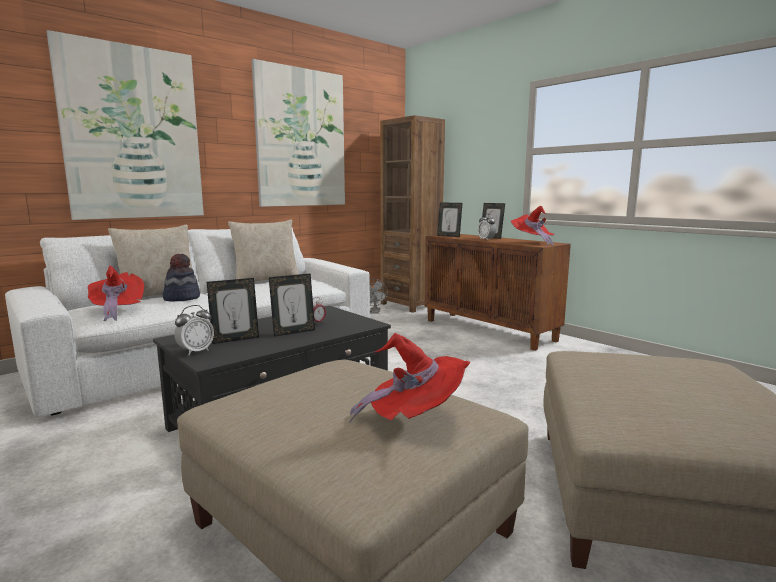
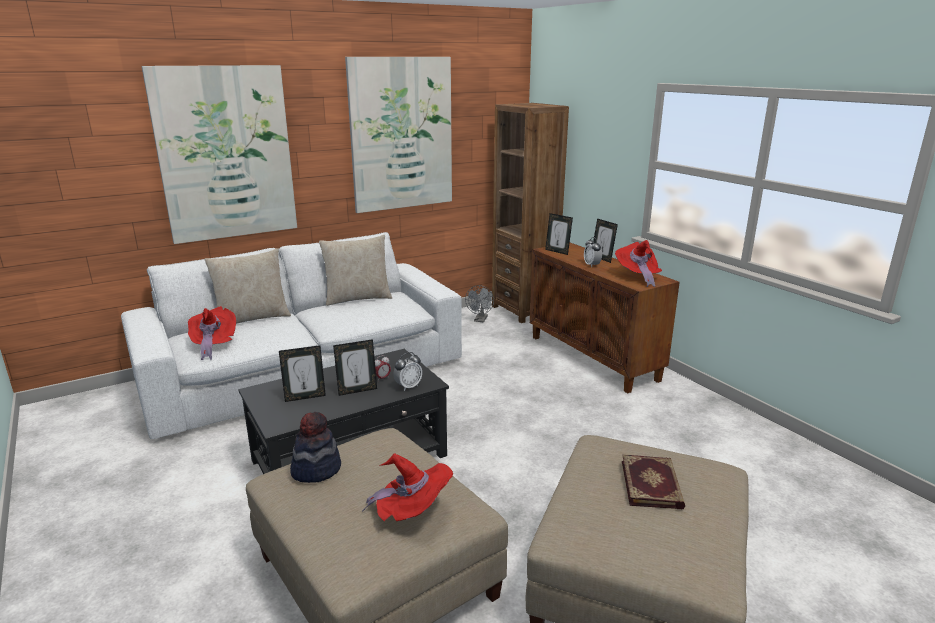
camera: 10 degrees right, 10 degrees up
(181, 298) = (271, 327): hat -> hat (316, 469)
(196, 351) = (269, 411): alarm clock -> alarm clock (408, 386)
(662, 375) = (652, 484): none -> book

